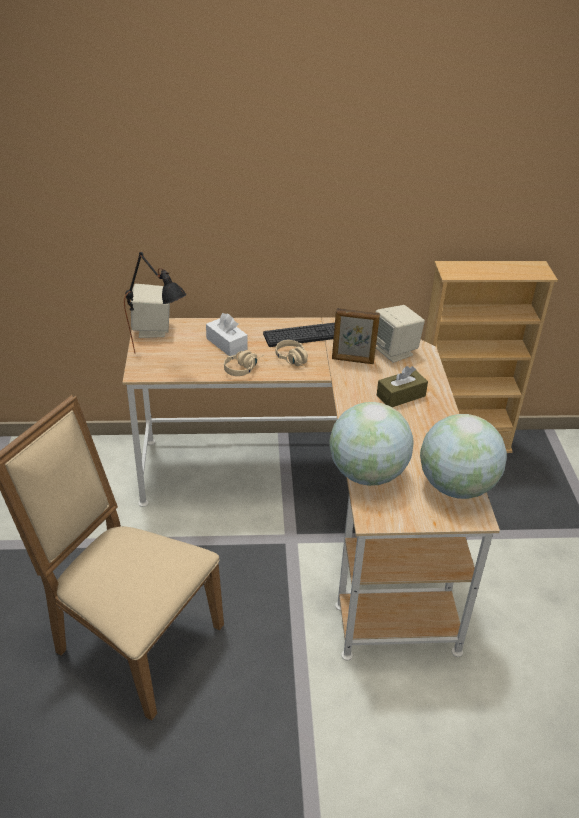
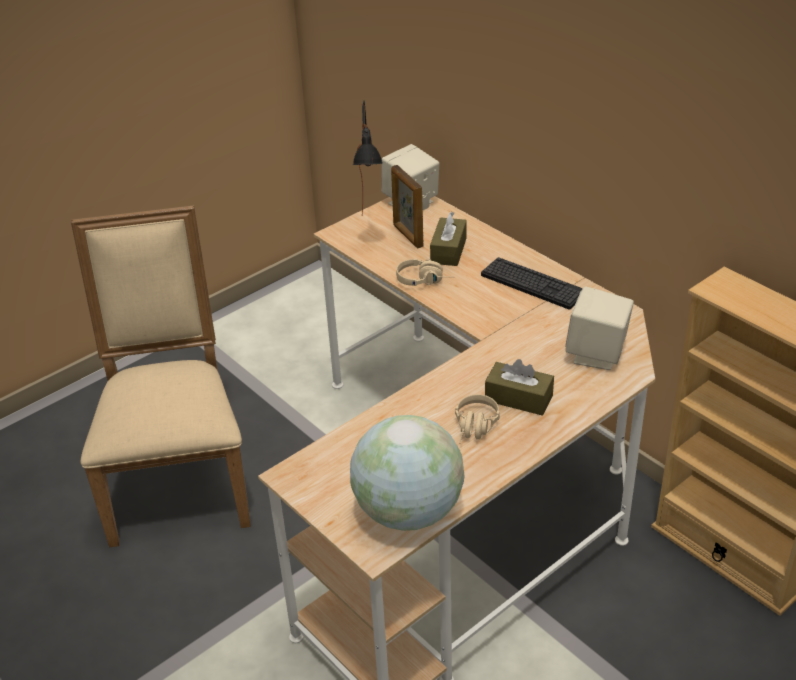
camera: 55 degrees right, 0 degrees up
(226, 344) = (448, 250): white tissue box -> brown tissue box
(294, 361) = (480, 302): beige headphones -> beige headphones (475, 429)
(353, 360) = (536, 336): picture frame -> picture frame (407, 236)
(367, 474) = (355, 439): globe -> none

